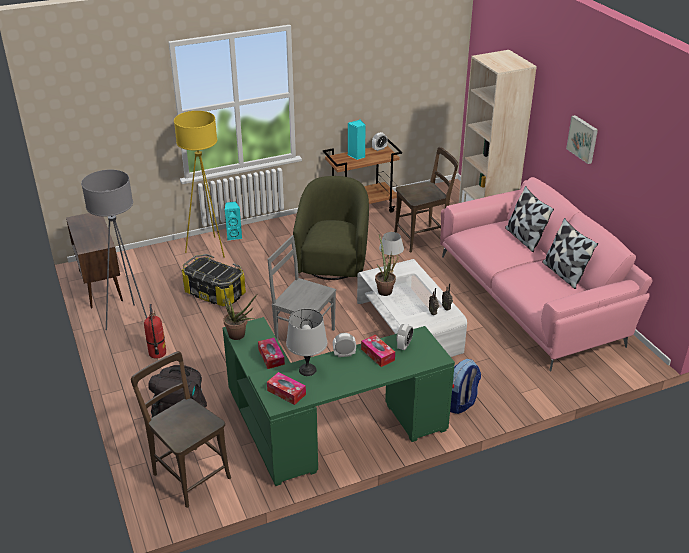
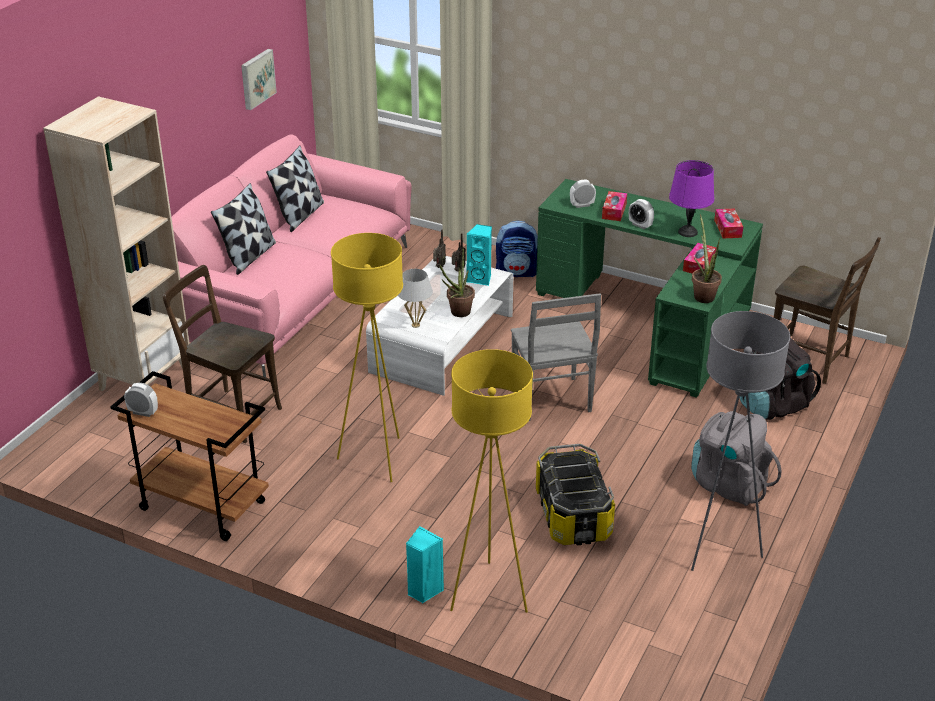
camera: 130 degrees left, 0 degrees up
(100, 285) = (706, 640): brown cabinet -> none
(157, 353) = (729, 484): fire extinguisher -> grey backpack
(189, 473) = (811, 360): brown chair -> brown chair turned 60 degrees counterclockwise
(307, 370) = (687, 232): grey table lamp -> purple table lamp
(333, 261) = (376, 458): green armchair -> yellow floor lamp
(357, 156) = (191, 422): turquoise speaker -> turquoise speaker (480, 279)
(583, 139) = (180, 109): picture -> picture (256, 78)

